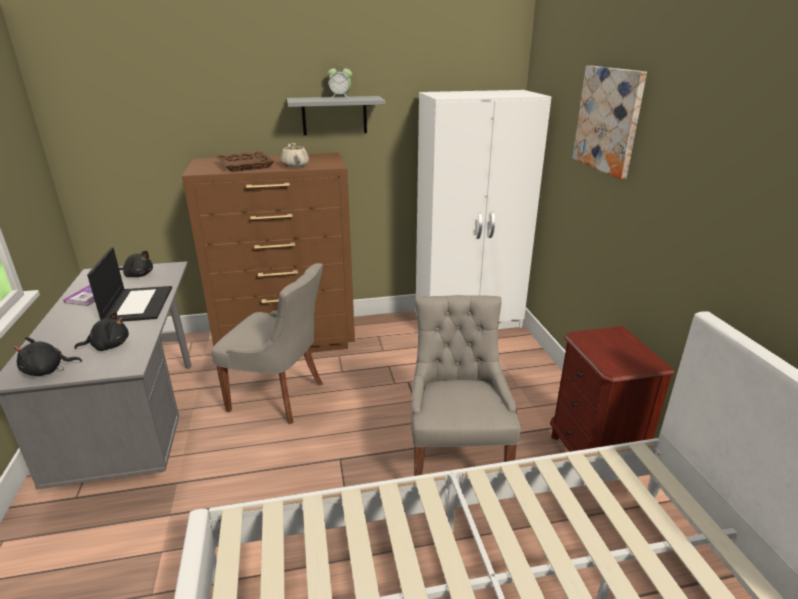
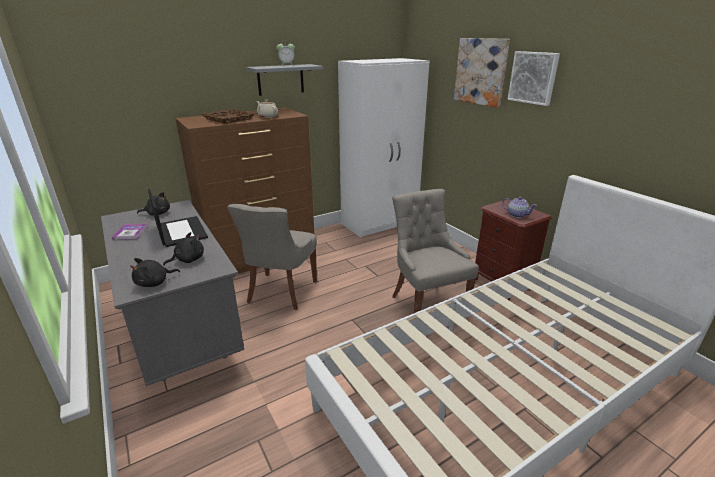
camera: 20 degrees left, 0 degrees up
(279, 396) = (281, 292): grey chair -> grey chair turned 105 degrees clockwise
(613, 357) = (516, 215): none -> teapot
(673, 138) = (533, 77): none -> picture

